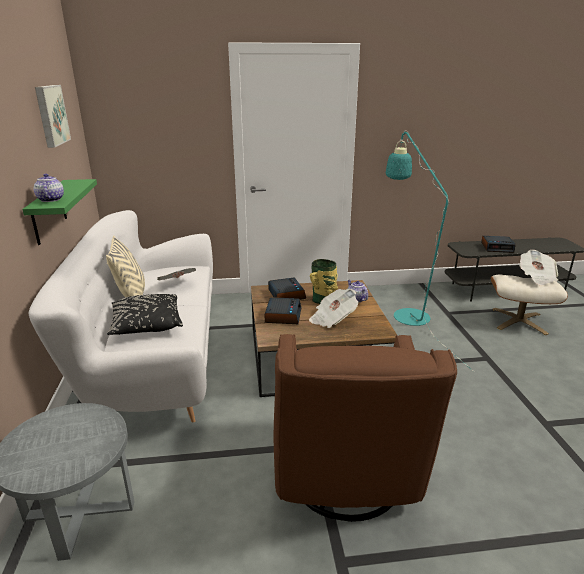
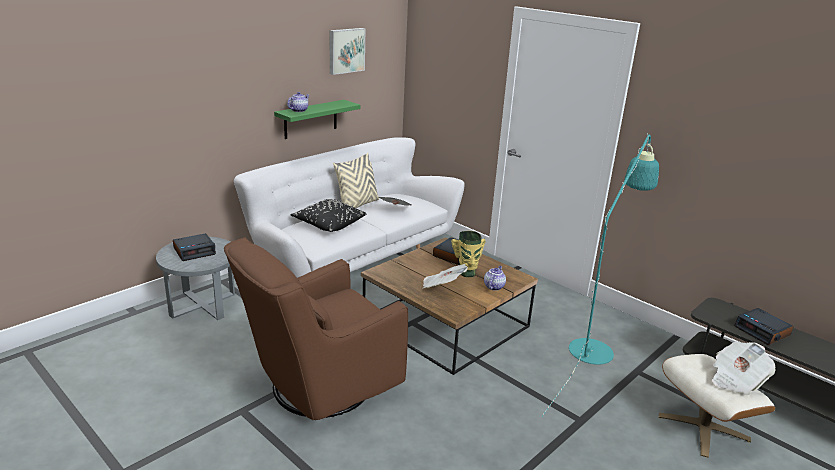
camera: 50 degrees right, 0 degrees up
(282, 315) = (417, 265): alarm clock -> alarm clock (195, 251)

